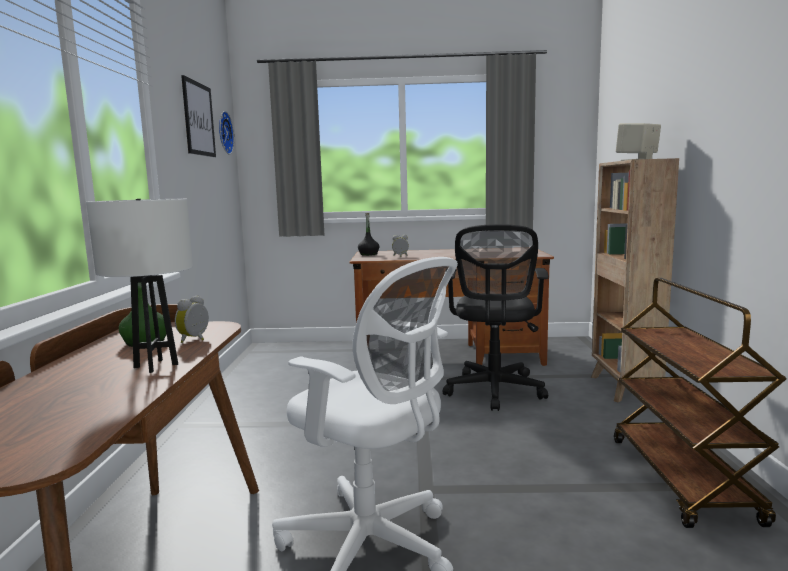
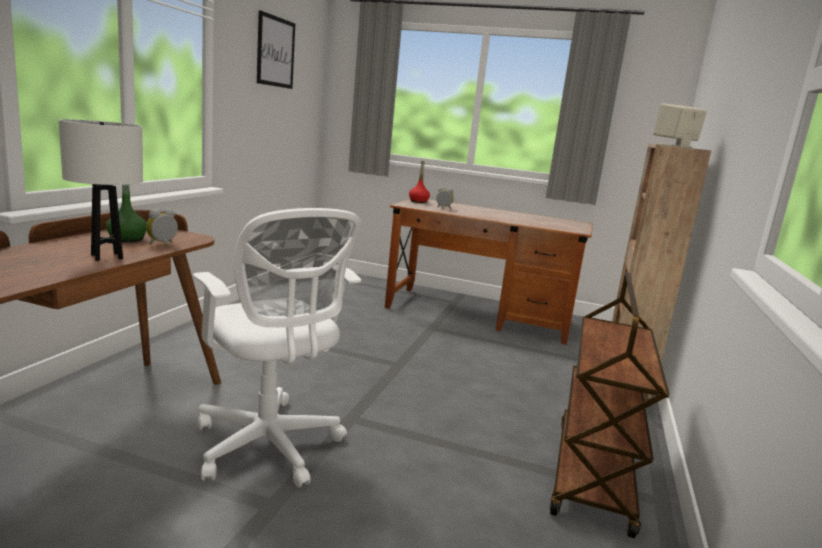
camera: 15 degrees right, 5 degrees up
(223, 133) = (307, 66): wall clock -> none
(368, 254) = (418, 201): black bottle -> red bottle
(494, 392) = (490, 356): black office chair -> none

